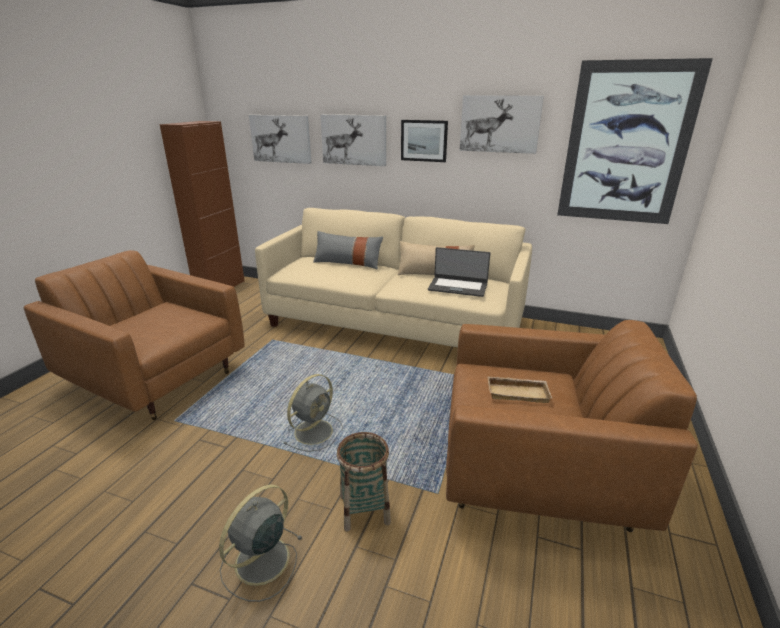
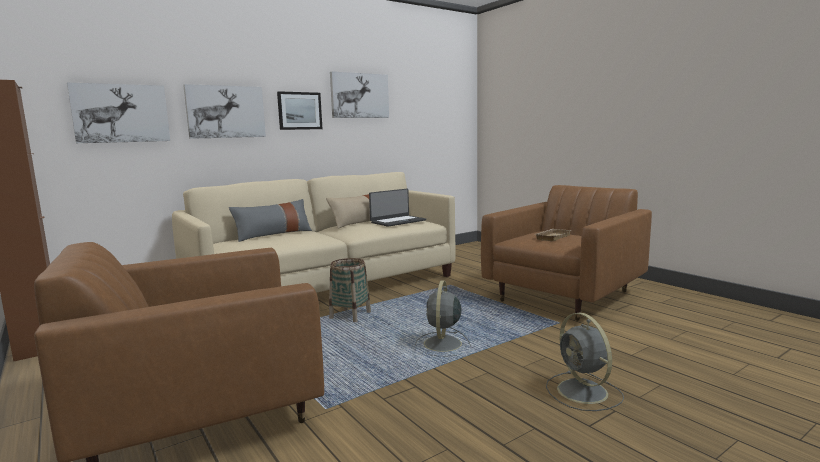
camera: 55 degrees left, 15 degrees down
(315, 431) = (442, 345): grey fan -> grey fan turned 150 degrees counterclockwise
(365, 509) = (556, 346): basket -> basket (350, 315)
(626, 145) = (436, 109): picture -> none

